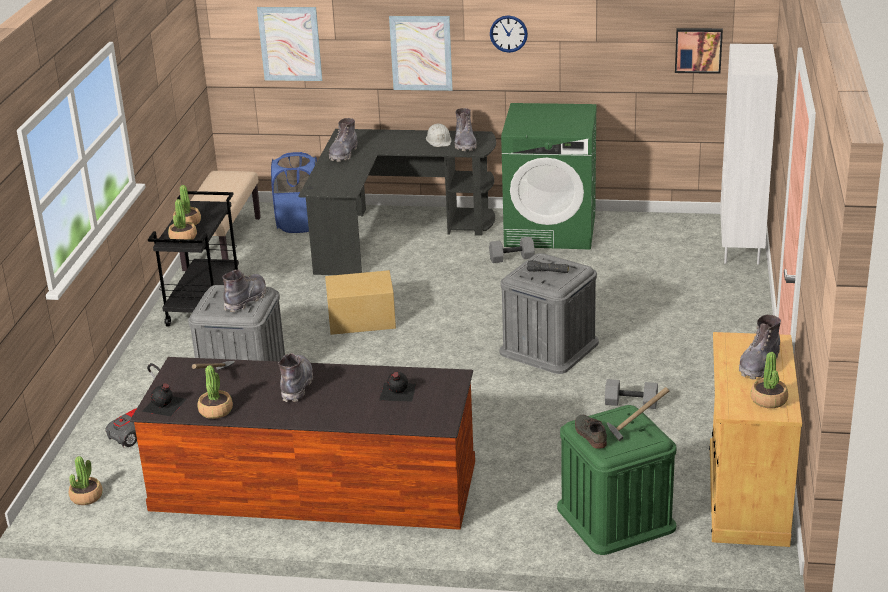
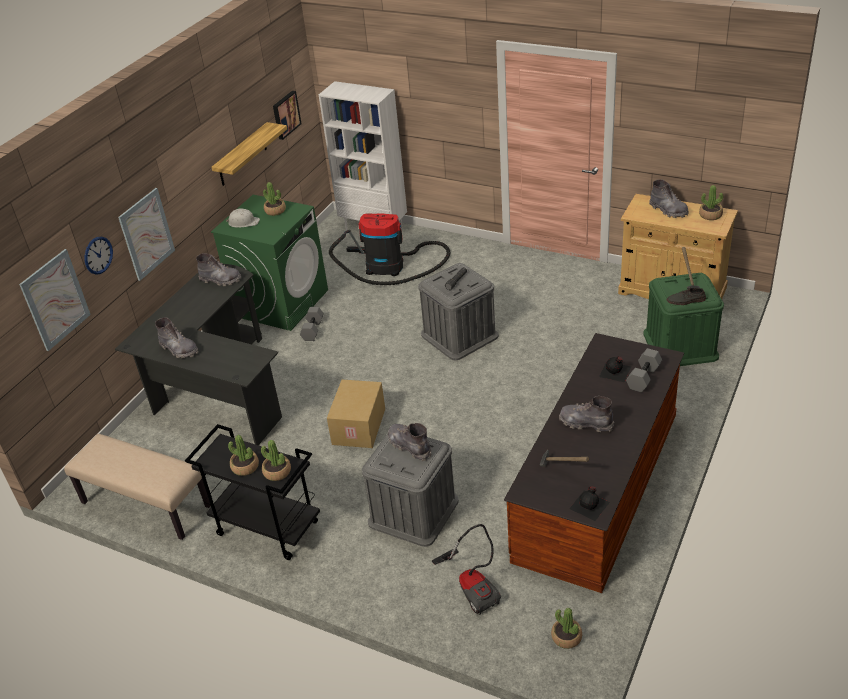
camera: 70 degrees left, 10 degrees up
(216, 411) = (610, 473): potted plant -> potted plant (275, 211)
(299, 224) = (149, 444): blue laundry basket -> none
(439, 140) = (201, 292): white hard hat -> white hard hat (243, 222)
(508, 33) = (192, 176): wall clock -> wall clock (98, 255)
(599, 54) = (242, 155): none -> shelf
(630, 404) = (551, 314): grey dumbbell -> grey dumbbell (644, 378)
(662, 275) = (389, 267): none -> vacuum cleaner

